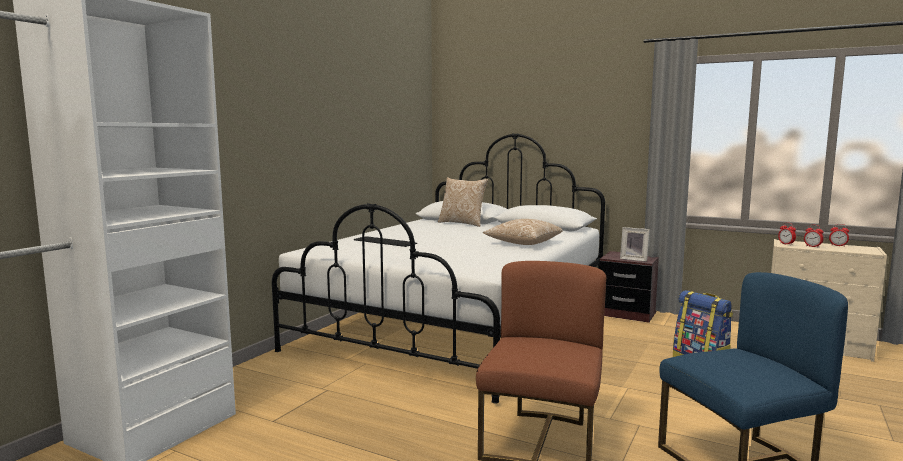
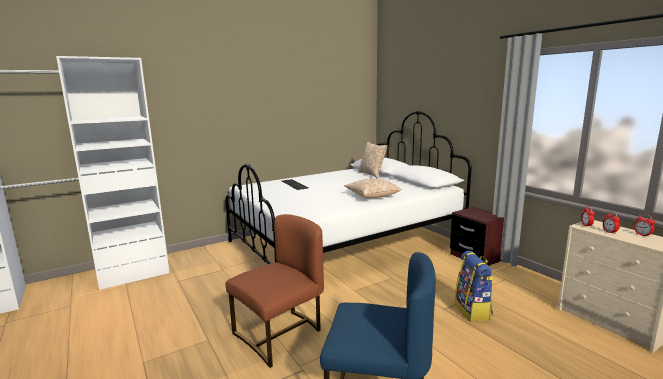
camera: 30 degrees right, 5 degrees up
(634, 259) = (478, 216): picture frame -> none

